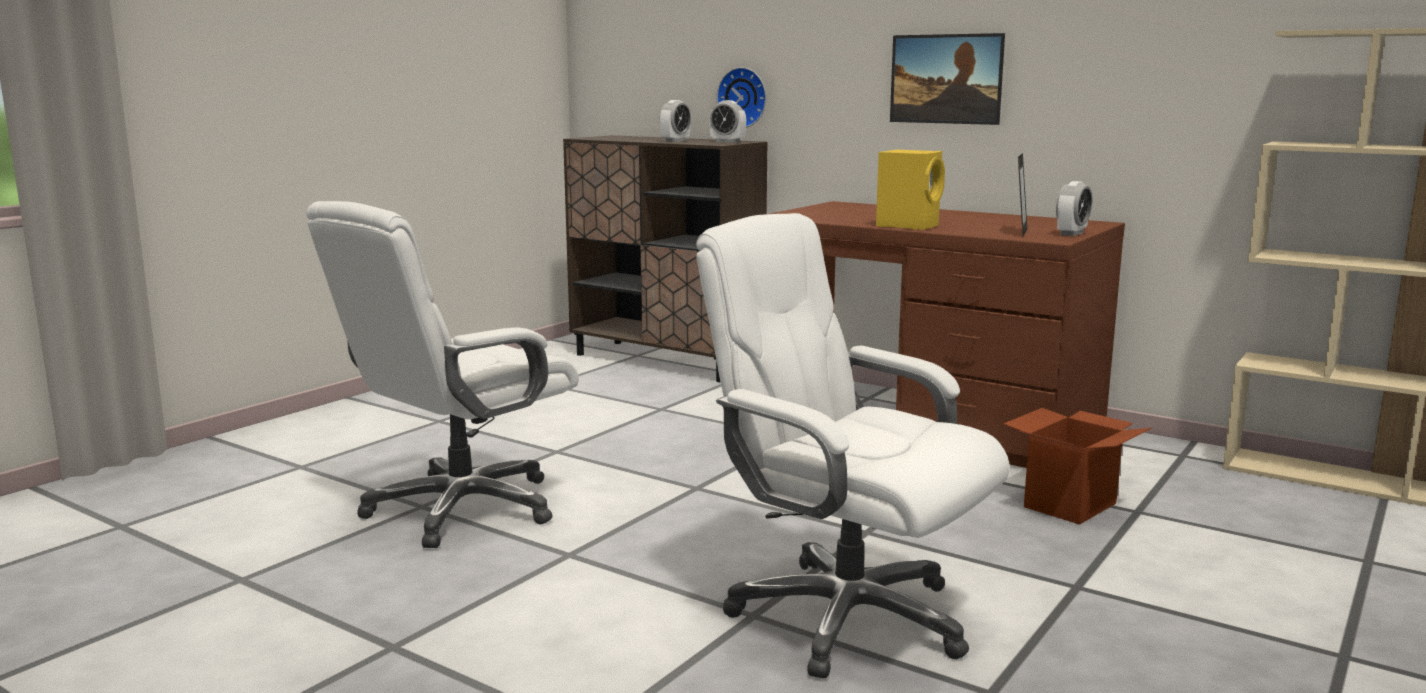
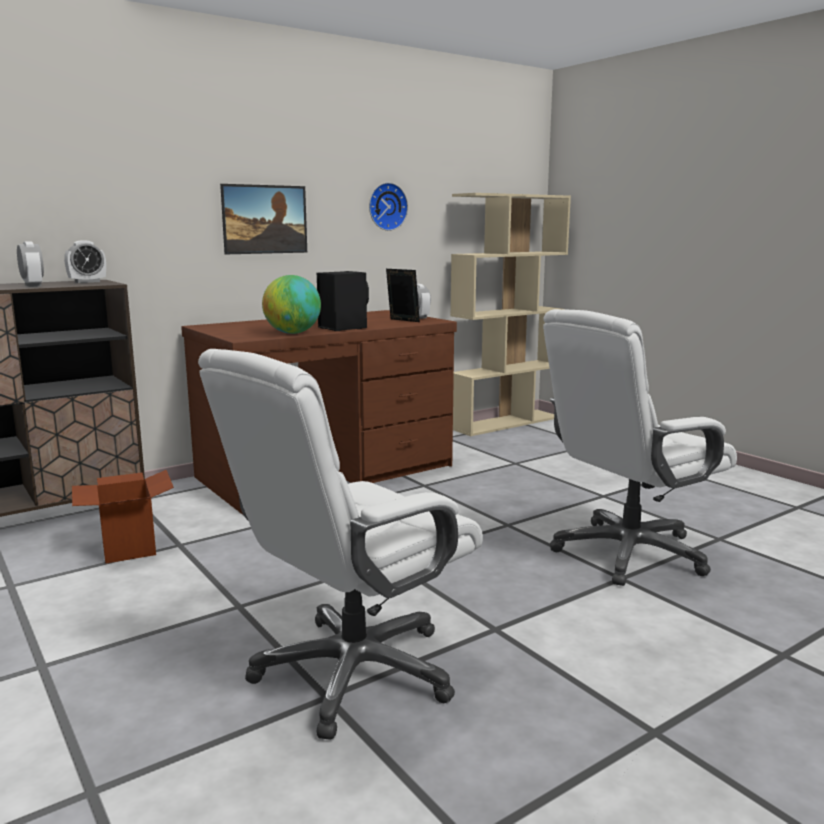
camera: 70 degrees left, 0 degrees up
(461, 509) = (353, 672): white office chair -> white office chair turned 75 degrees clockwise
(744, 97) = (68, 238): wall clock -> wall clock (386, 206)
(837, 220) = (292, 333): none -> globe
(909, 225) = (342, 328): yellow speaker -> black speaker
(1070, 505) = (497, 473): cardboard box -> cardboard box (128, 547)

